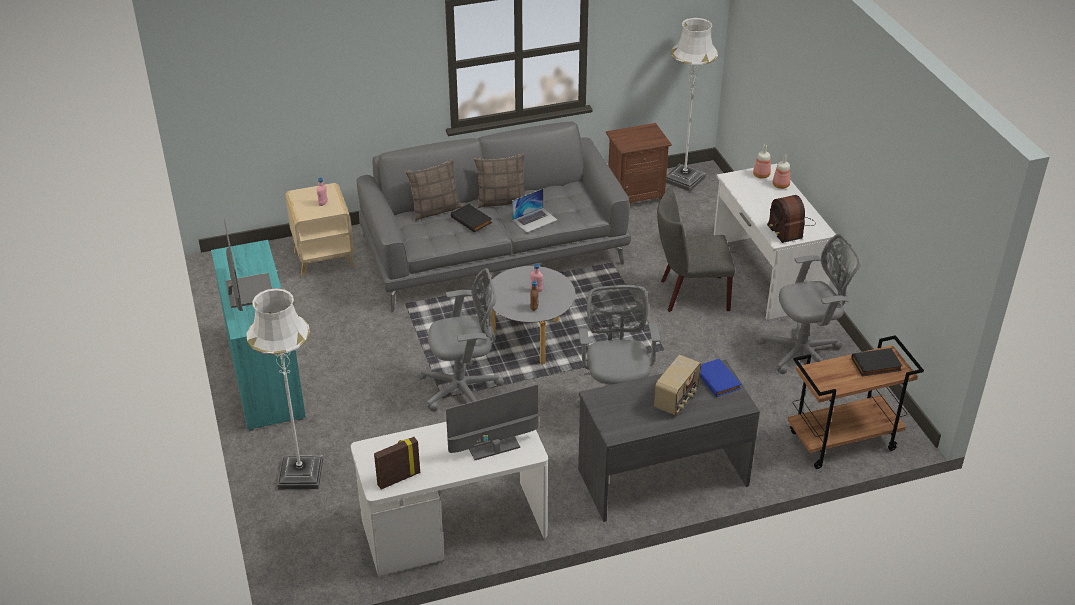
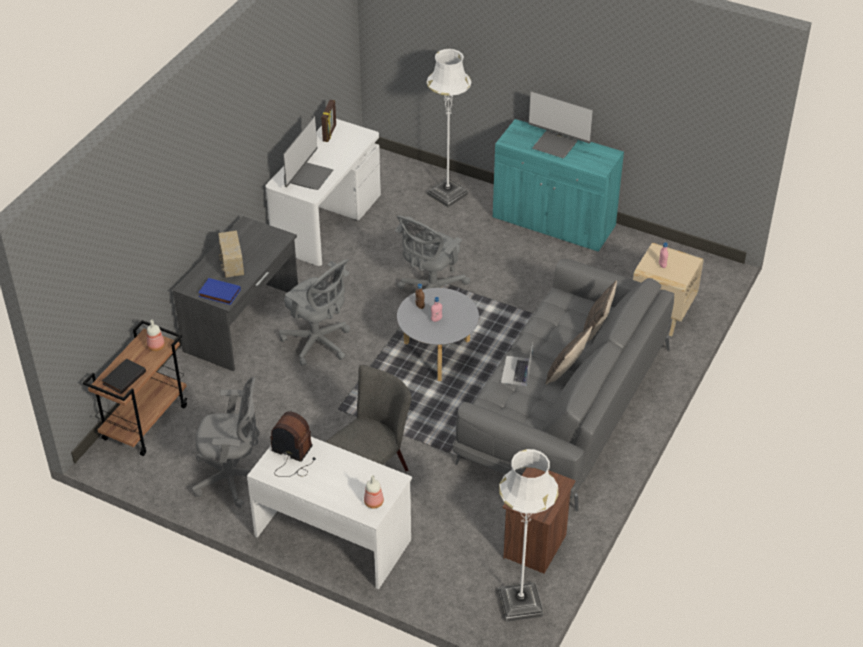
camera: 135 degrees right, 5 degrees up
(472, 220) = (558, 339): black book -> none
(781, 185) = (345, 501): bottle -> bottle (155, 346)
(804, 352) = (233, 478): grey office chair -> grey office chair turned 120 degrees counterclockwise

